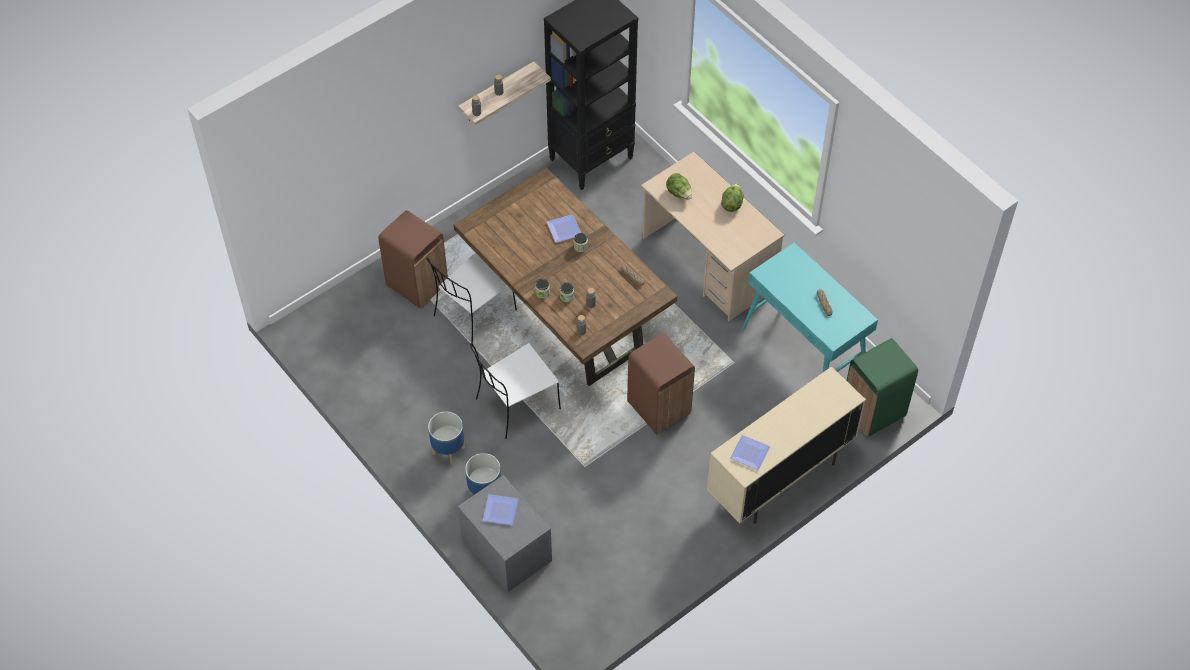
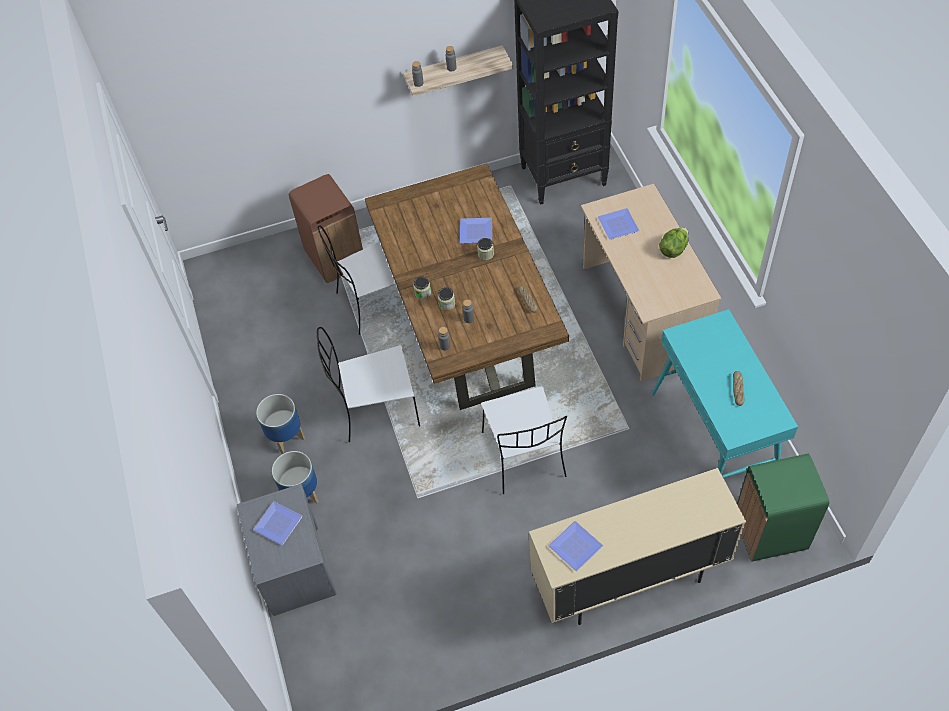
camera: 25 degrees right, 0 degrees up
(658, 408) = (524, 456): brown trash can -> white chair
(679, 193) = (618, 224): lettuce -> plate

